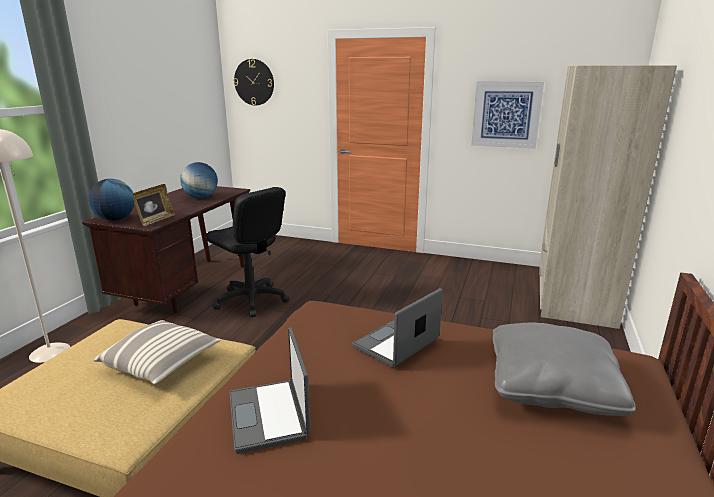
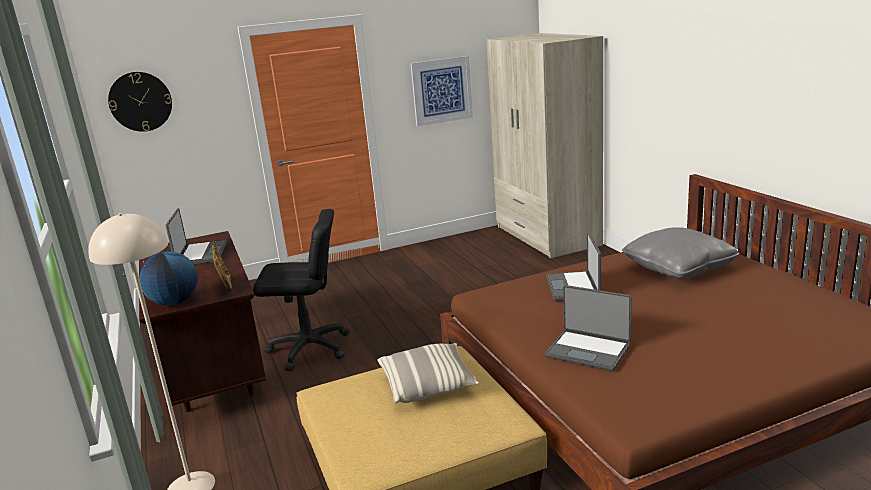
camera: 40 degrees left, 0 degrees up
(201, 197) = (200, 254): globe -> laptop

